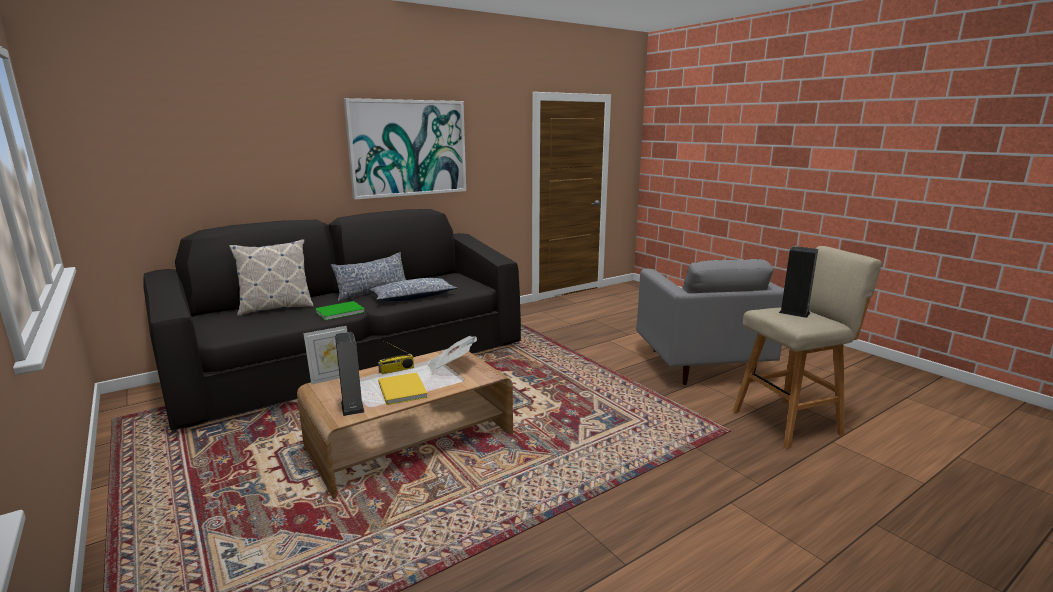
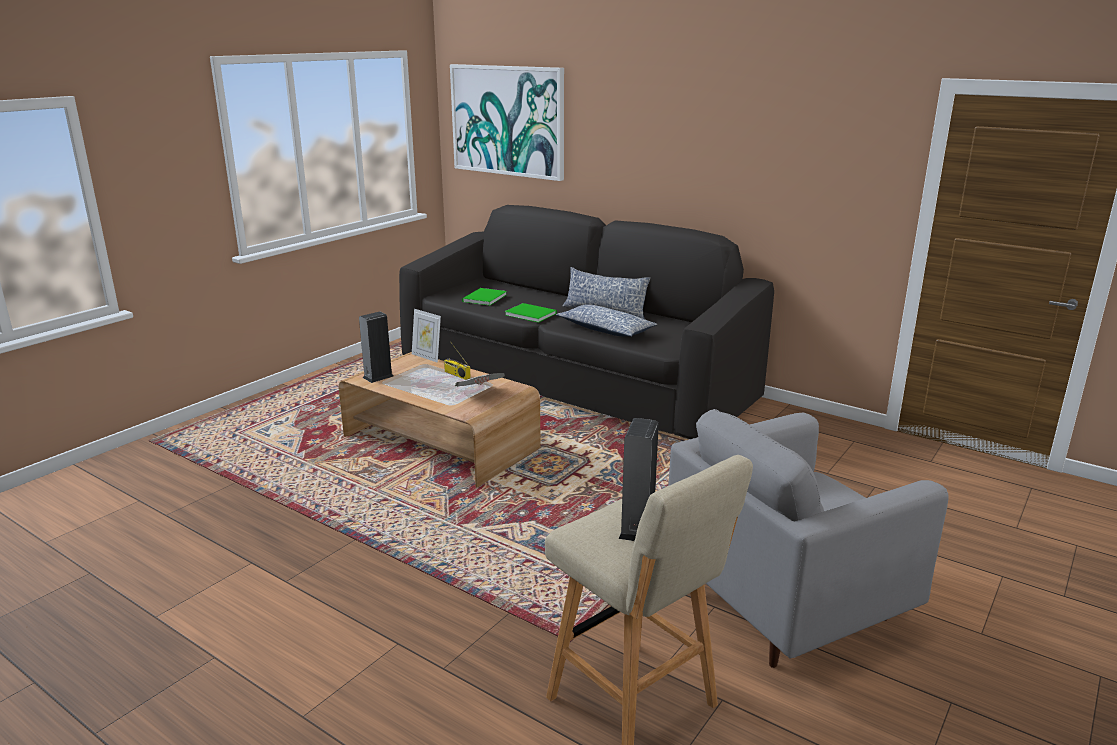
camera: 70 degrees right, 5 degrees up
(259, 322) = (483, 298): none -> green book
(276, 308) = (526, 293): pillow -> none
(401, 391) = (414, 386): yellow book -> none
(408, 148) = (715, 151): picture -> picture (508, 121)

